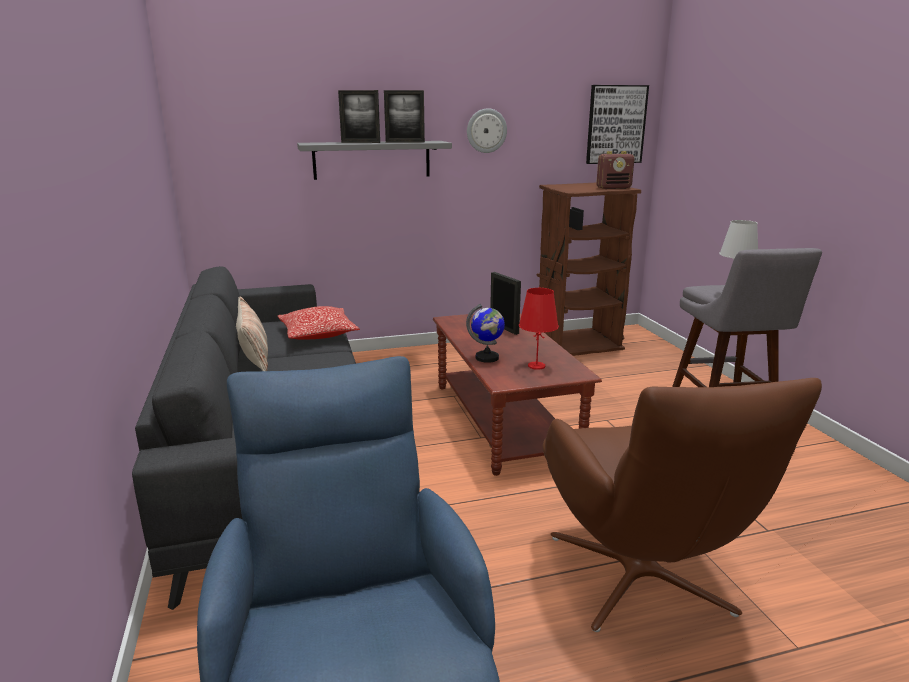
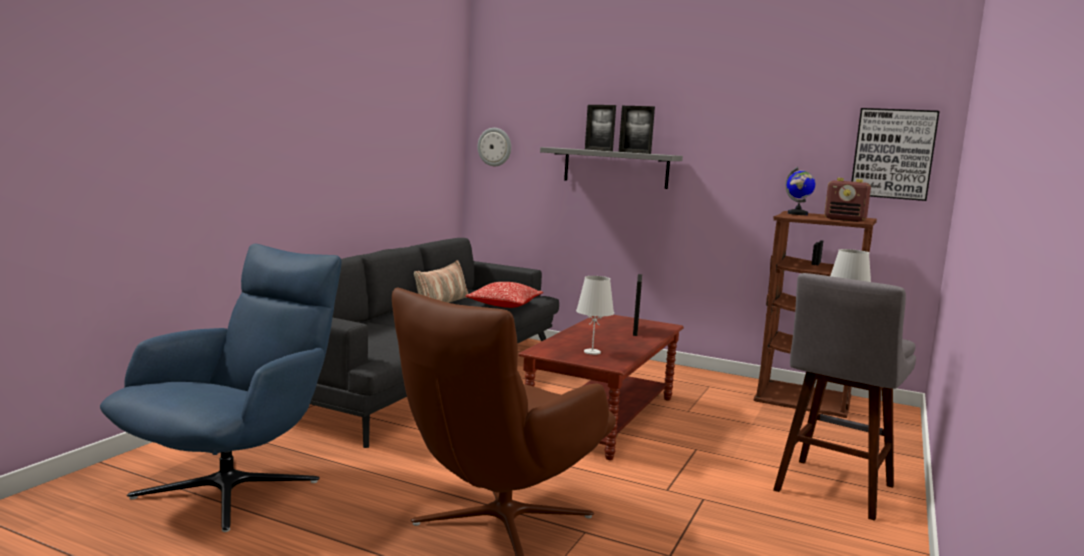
camera: 40 degrees right, 10 degrees down
(486, 130) = (731, 149): wall clock -> wall clock (495, 147)
(487, 358) = (568, 339): globe -> globe (797, 214)
(536, 366) = (592, 352): red table lamp -> white table lamp

